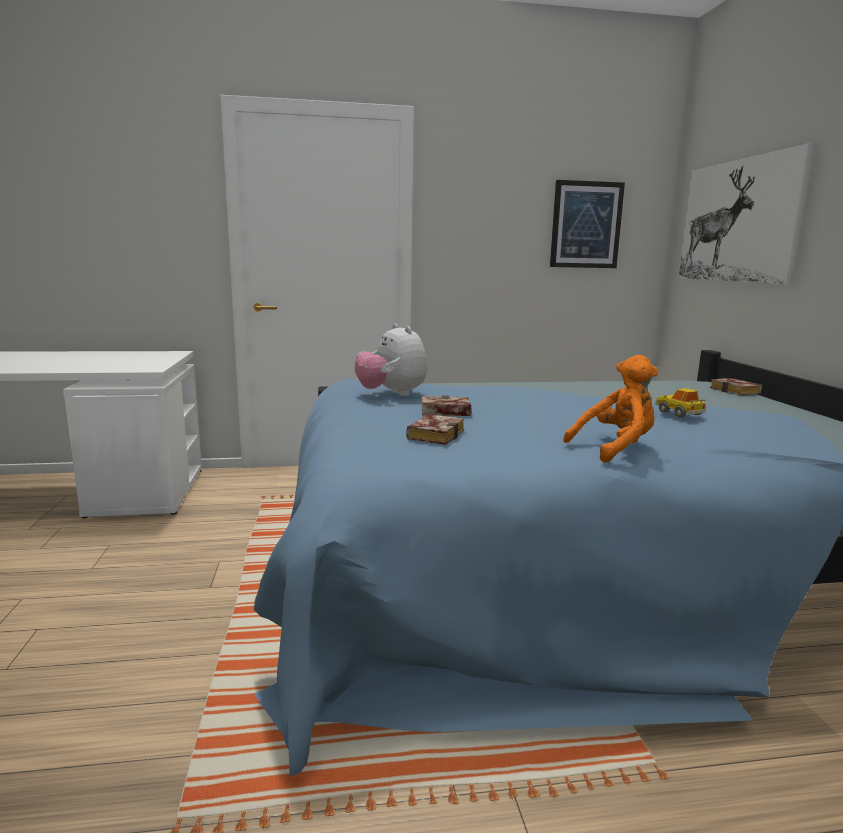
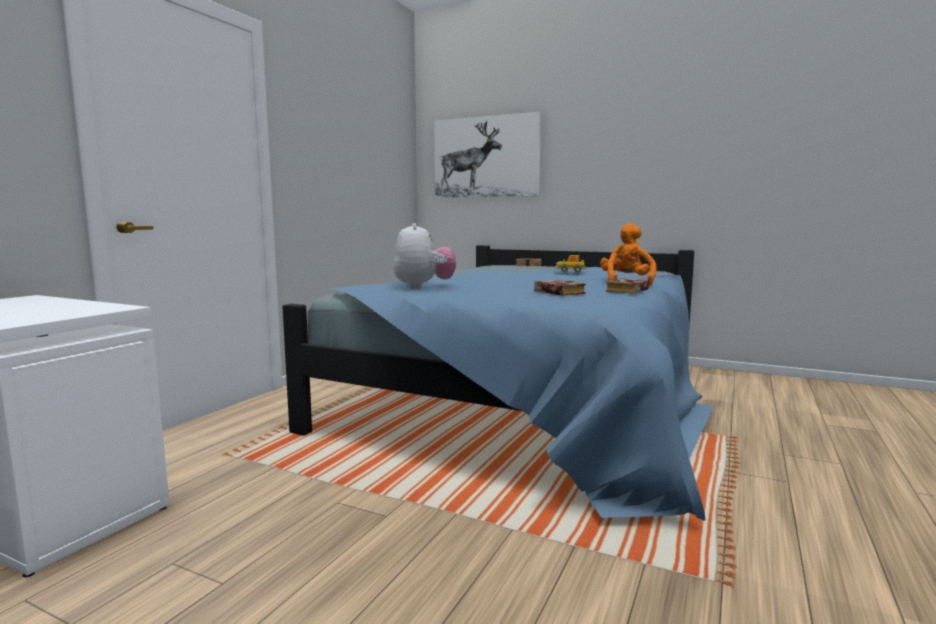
camera: 55 degrees left, 5 degrees down
(391, 394) = (424, 287): plush toy -> plush toy turned 105 degrees counterclockwise
(443, 412) = (501, 287): book -> book (628, 291)
(586, 225) = (377, 154): picture -> none

